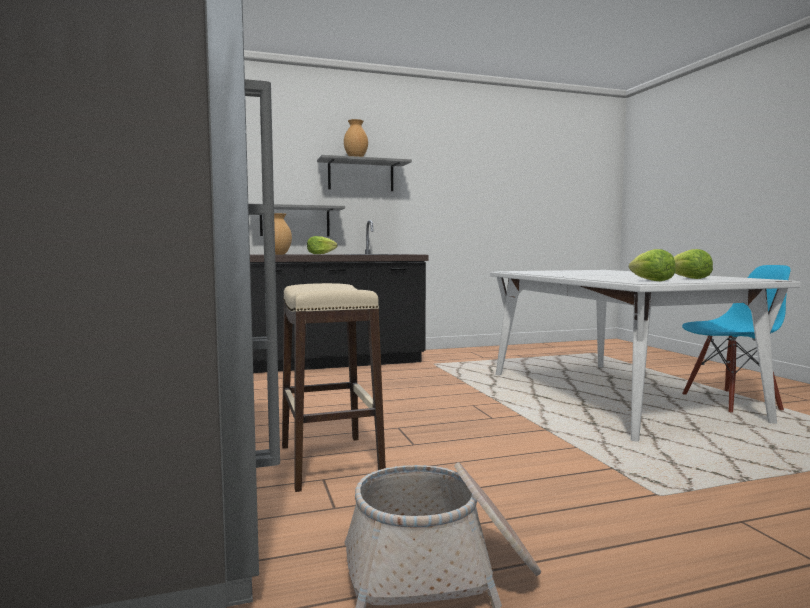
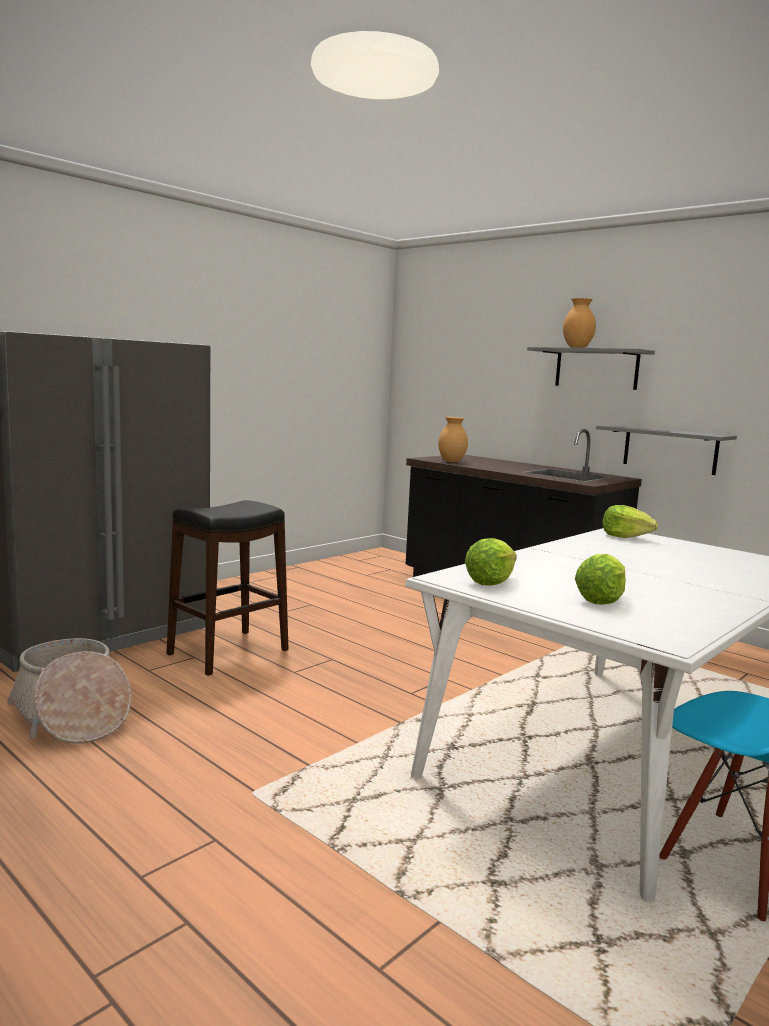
camera: 60 degrees right, 5 degrees up
(295, 221) = (517, 423): grey shelf -> grey shelf (670, 449)
(320, 254) = (510, 466): lettuce -> lettuce (625, 536)
(329, 461) = (228, 652): beige stool -> black stool

